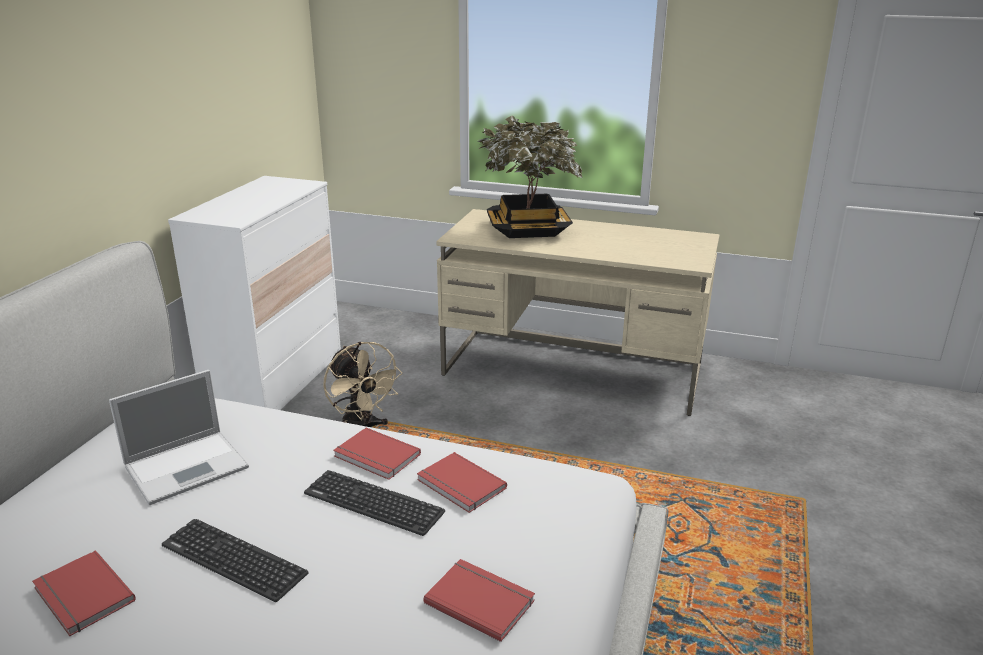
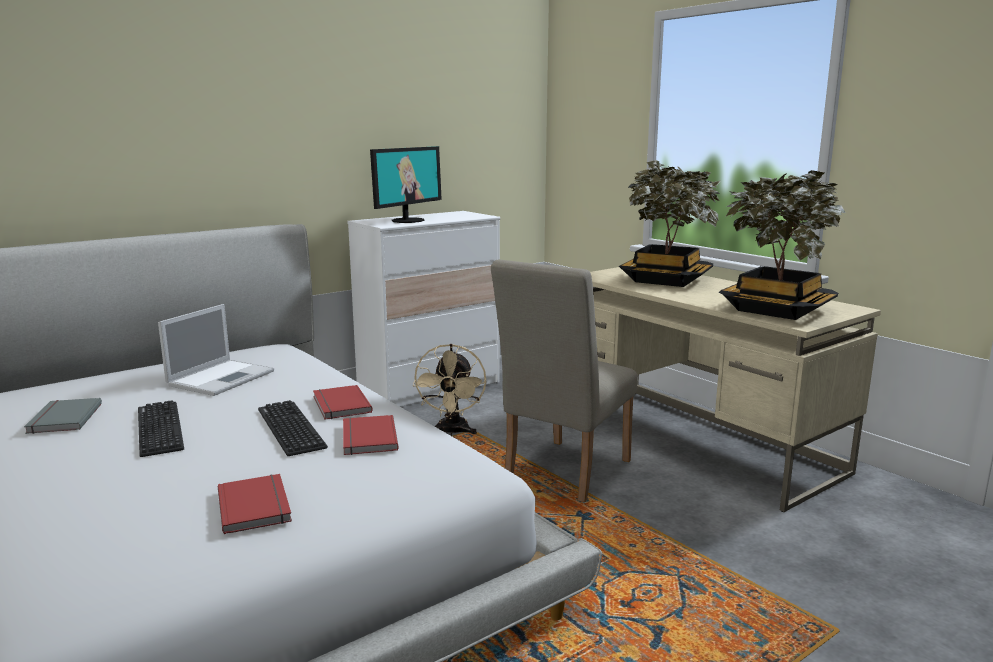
camera: 35 degrees right, 10 degrees down
(81, 596) = (62, 418): red book -> grey book
(188, 466) = (222, 377): laptop -> laptop turned 60 degrees counterclockwise
(242, 207) = (407, 220): none -> monitor
(507, 439) = (562, 474): none -> beige chair
(659, 250) = (777, 309): none -> potted plant

